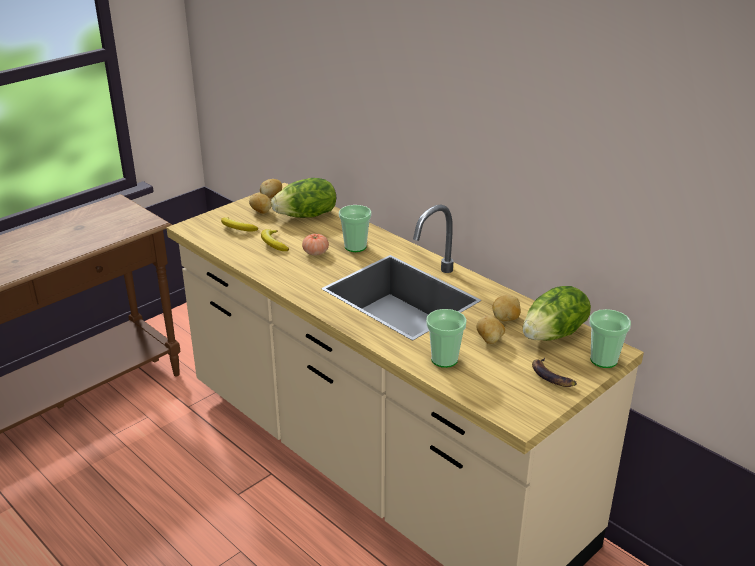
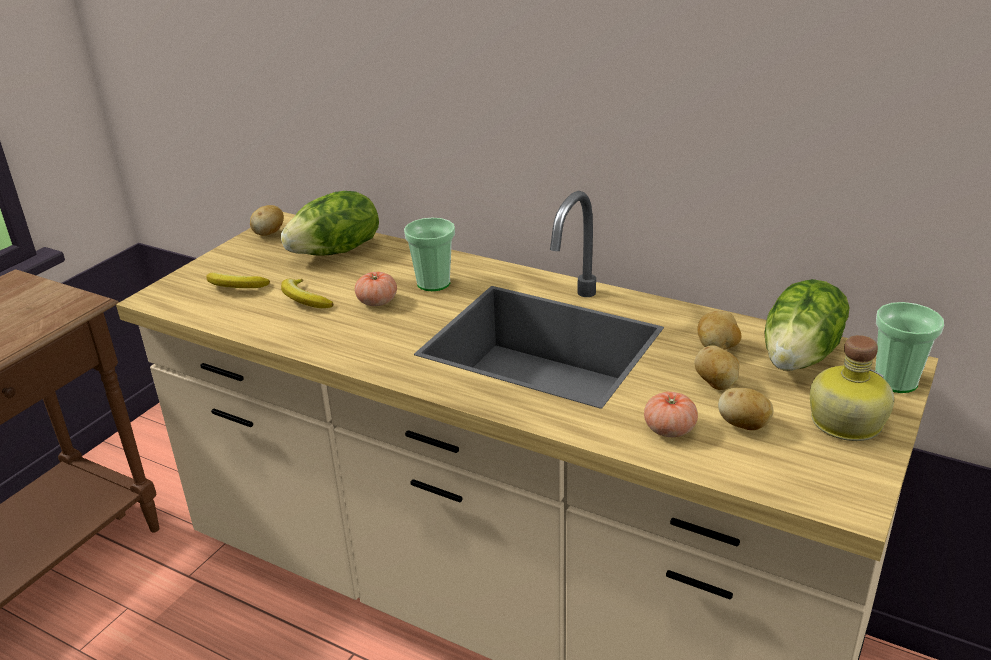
camera: 15 degrees left, 0 degrees up
(261, 212) = (263, 257): potato -> potato (743, 425)
(444, 359) = (669, 429): cup -> tomato
(551, 376) = (843, 422): banana -> bottle

